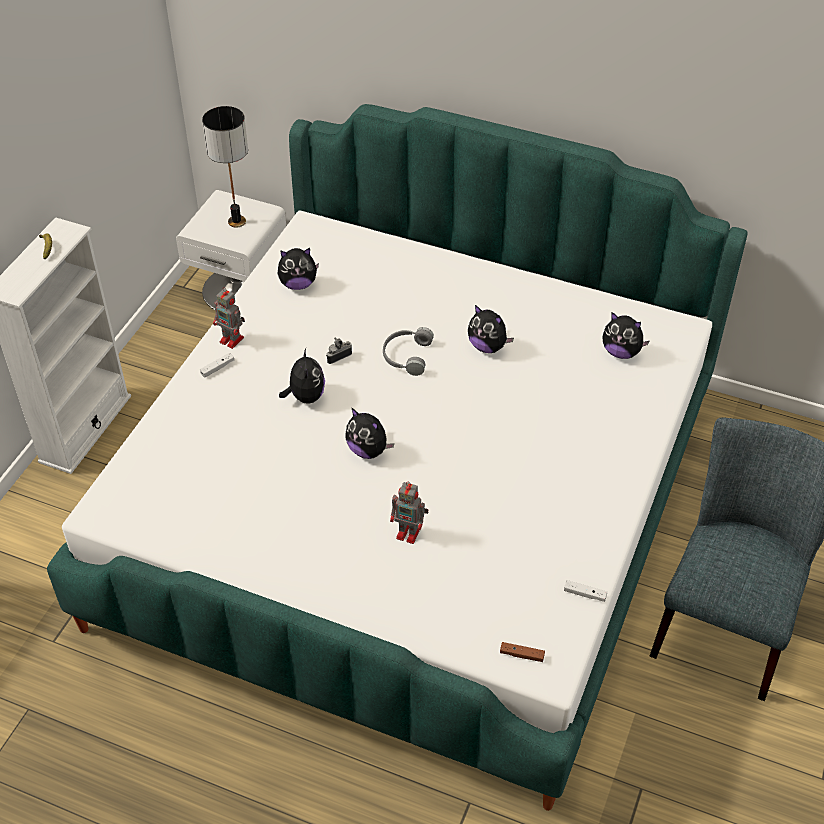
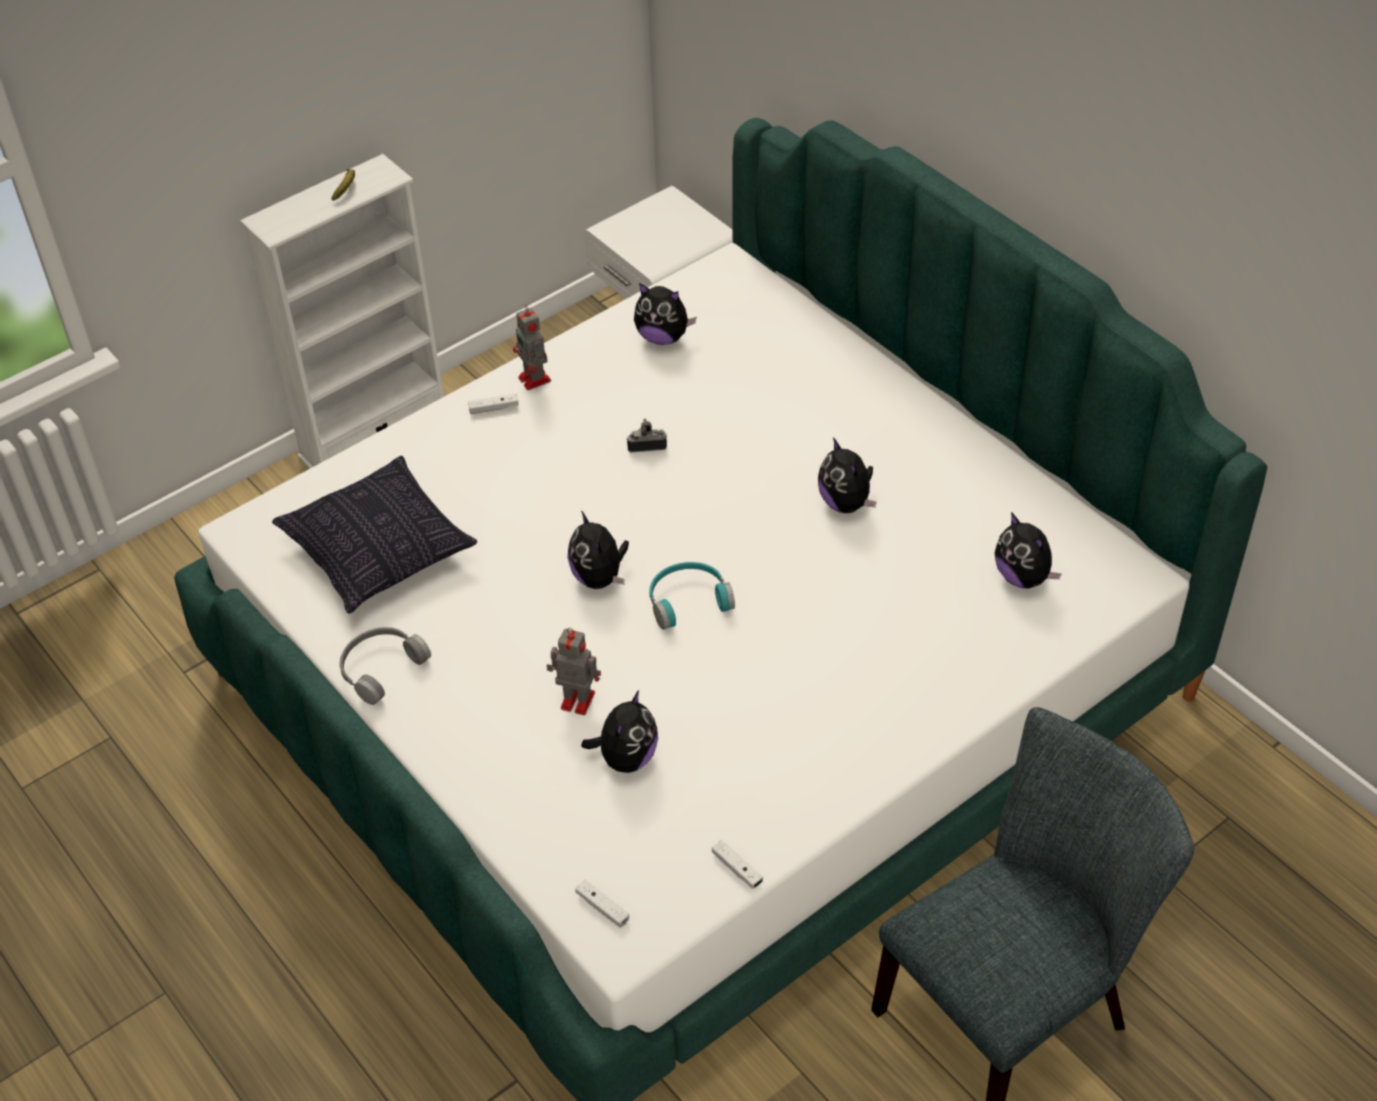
camera: 30 degrees right, 0 degrees up
(206, 490) = (379, 551): none -> pillow
(236, 221) = (668, 234): table lamp -> none
(305, 396) = (572, 482): plush toy -> plush toy (626, 758)
(406, 356) = (732, 476): grey headphones -> grey headphones (380, 668)
(409, 533) = (576, 700): toy robot -> toy robot turned 150 degrees clockwise
(434, 442) = (688, 600): none -> turquoise headphones
(522, 655) = (602, 907): brown game controller -> white game controller

